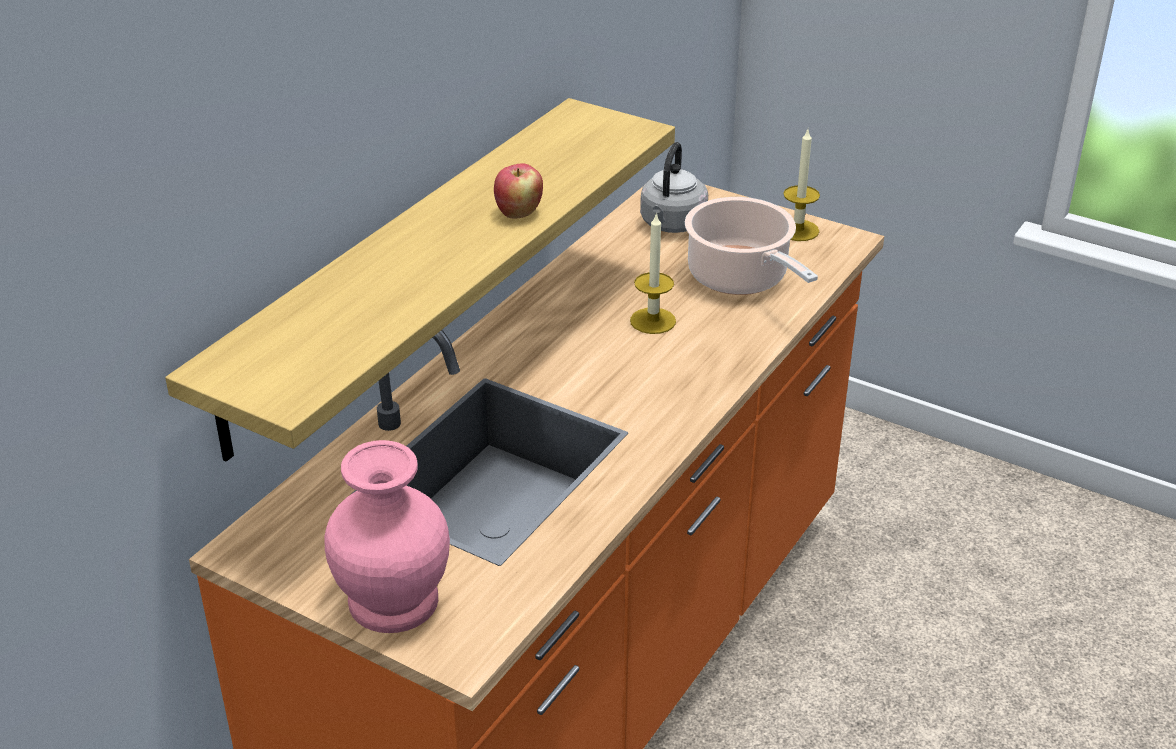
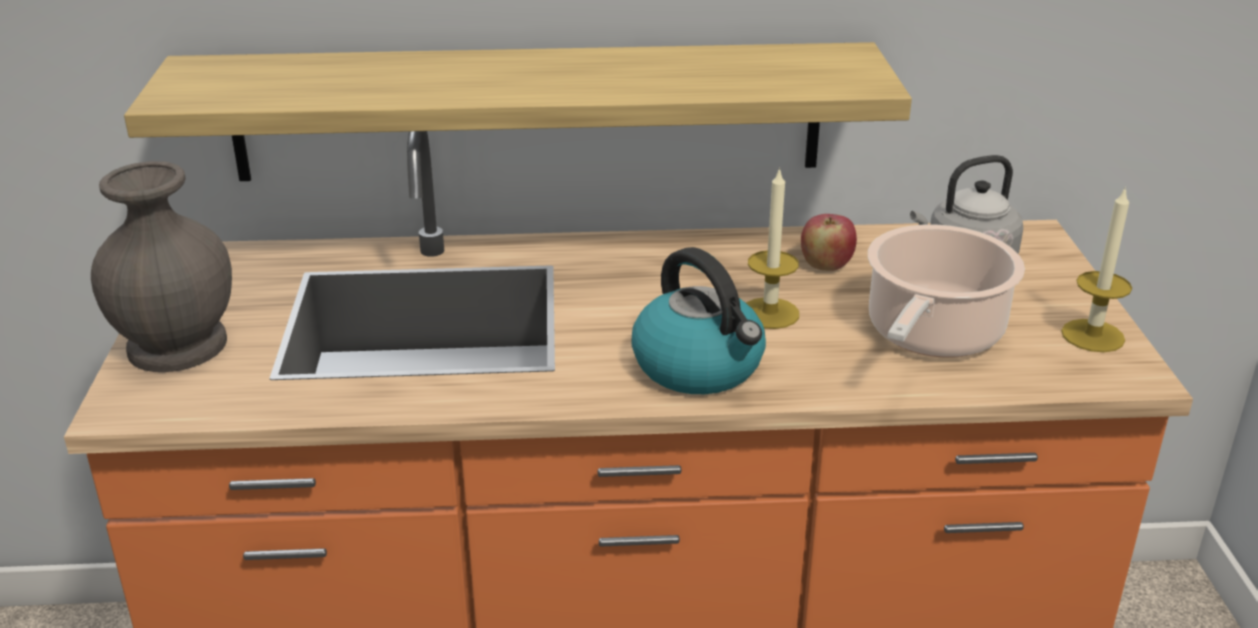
camera: 55 degrees right, 5 degrees down
(393, 598) = (180, 344): pink vase -> grey vase
(518, 213) = (604, 85): apple -> apple (826, 266)
(687, 374) = (700, 367): none -> kettle

